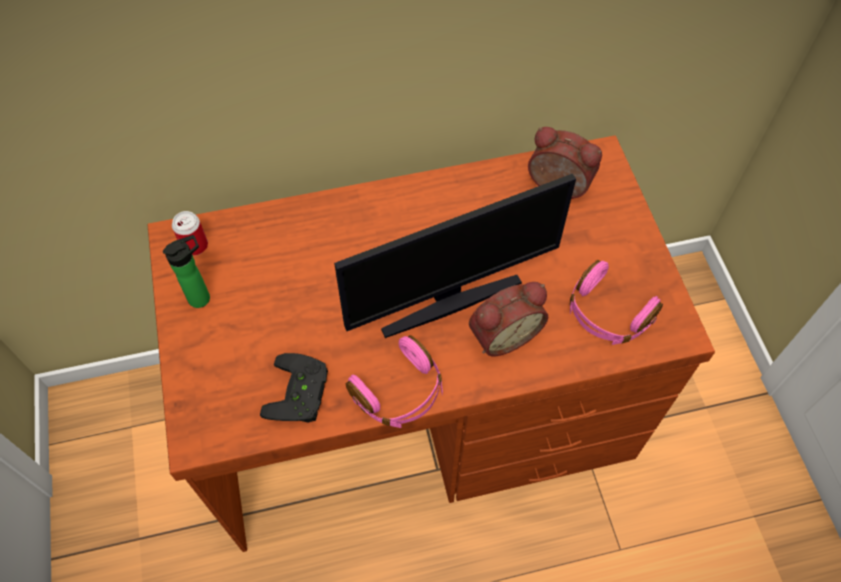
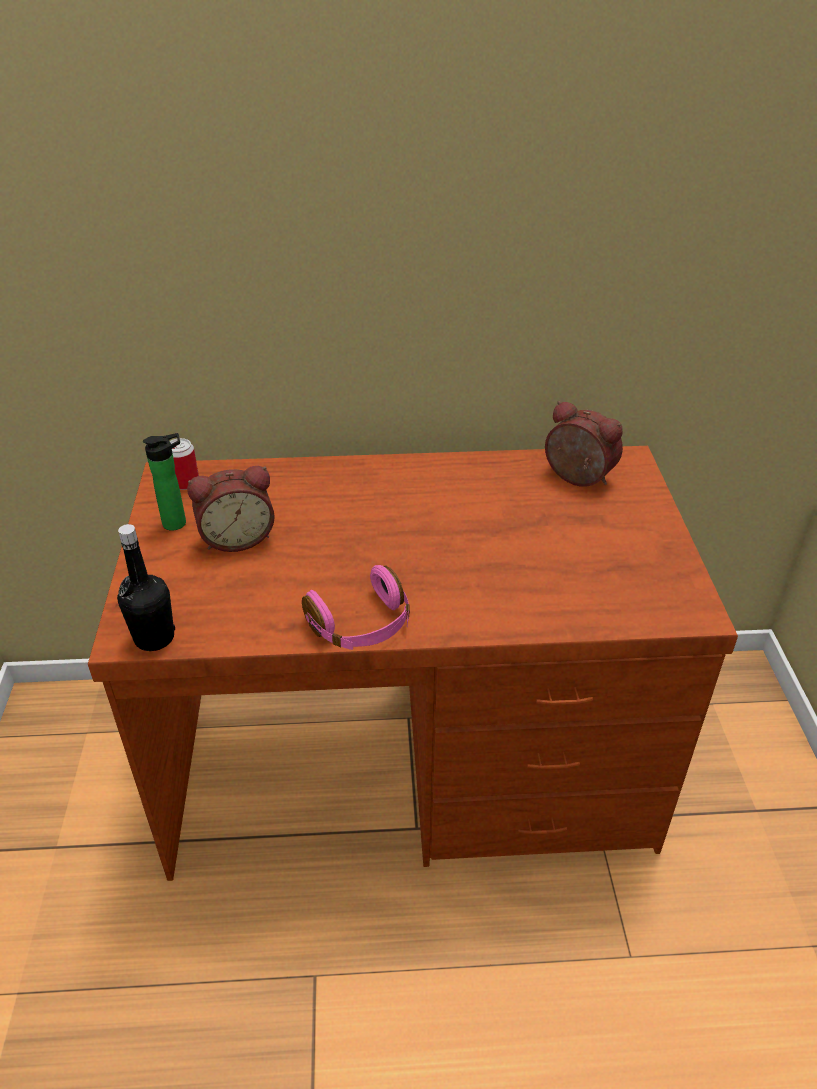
camera: 10 degrees right, 20 degrees down
(221, 436) = (154, 638): none -> black bottle
(301, 393) = (253, 612): black game controller -> none
(450, 302) = (438, 556): monitor -> none
(502, 333) = (490, 589): alarm clock -> alarm clock (237, 537)
(607, 314) = (613, 587): pink headphones -> none

